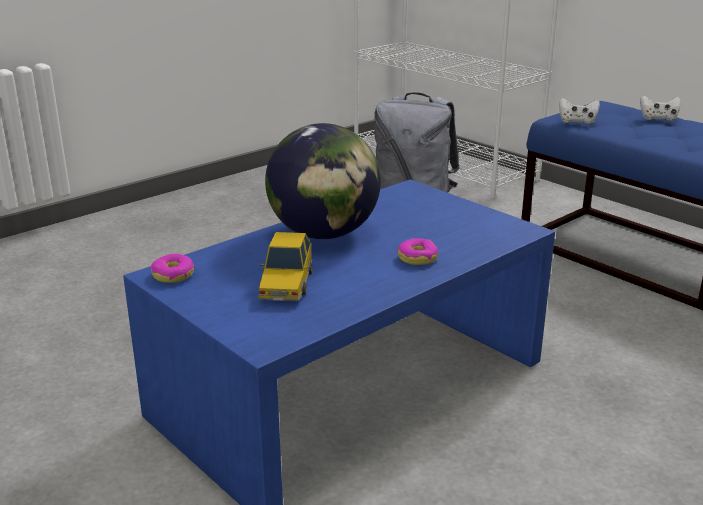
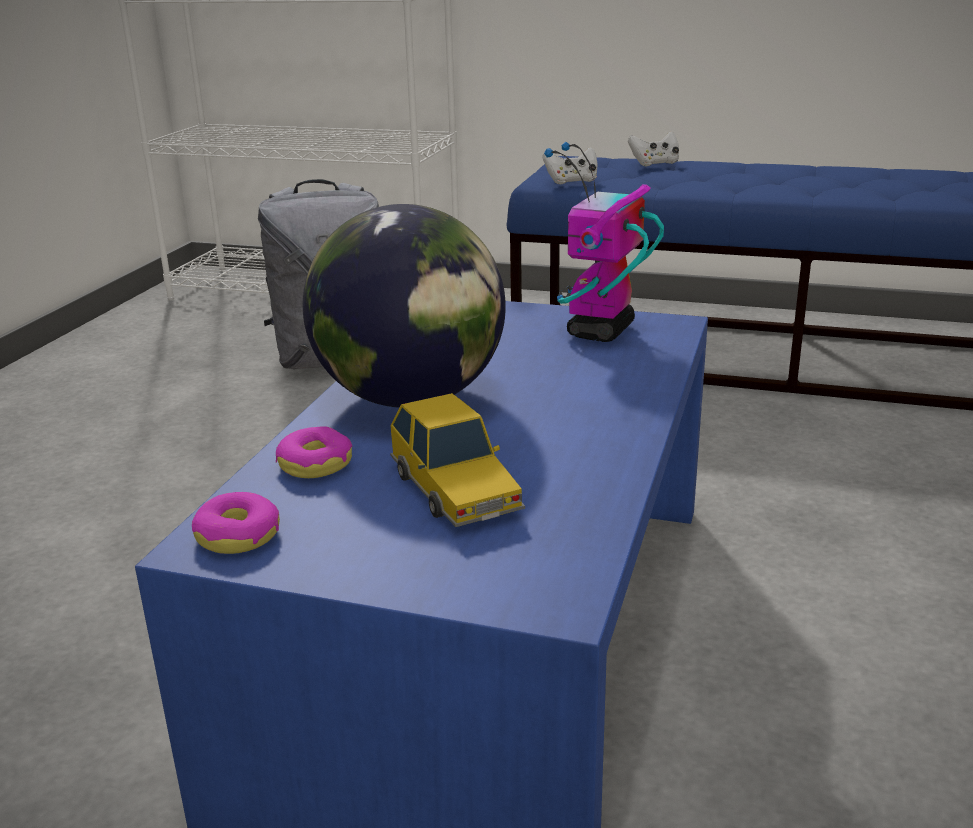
camera: 30 degrees left, 0 degrees up
(417, 258) = (593, 395): donut -> donut (315, 464)
(474, 224) = (600, 332): none -> toy robot

